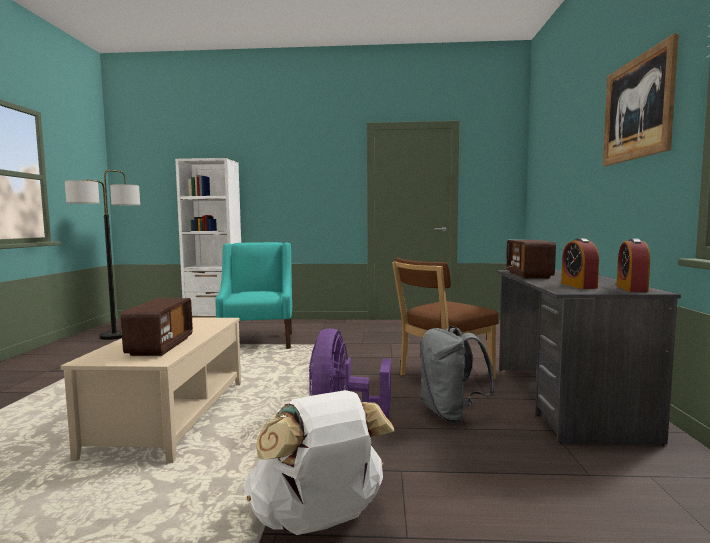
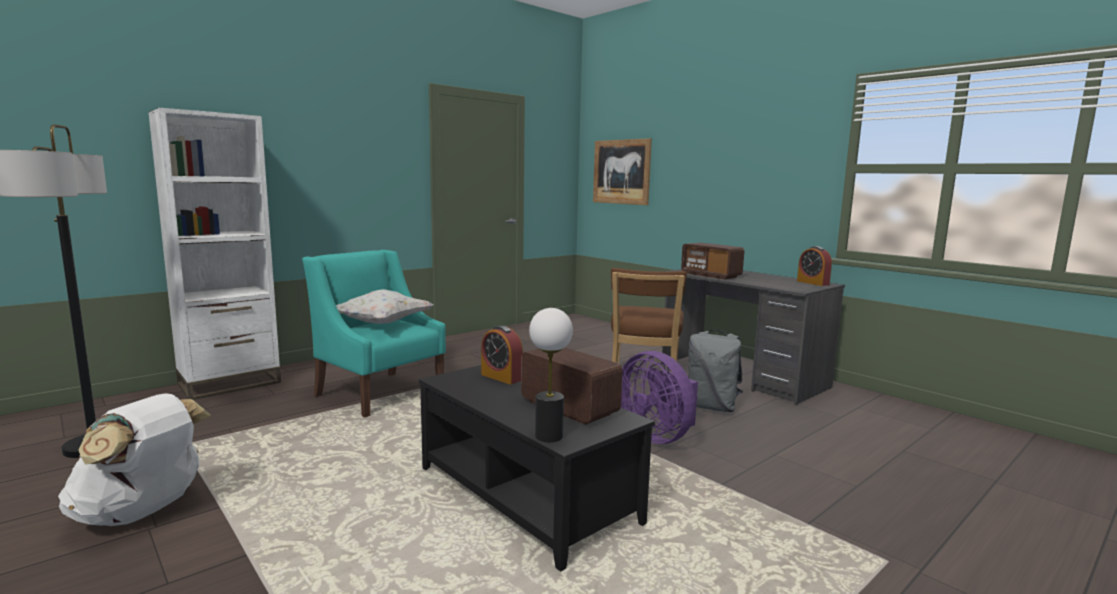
camera: 45 degrees left, 5 degrees up
(94, 355) = (548, 436): none -> table lamp
(170, 416) = (523, 496): beige coffee table -> black coffee table
(255, 291) = (382, 323): none -> white pillow
(319, 521) = (811, 502): white backpack -> white backpack (142, 512)
(578, 286) = (782, 284): alarm clock -> alarm clock (501, 377)
(637, 108) = (768, 136): picture -> picture (621, 172)

